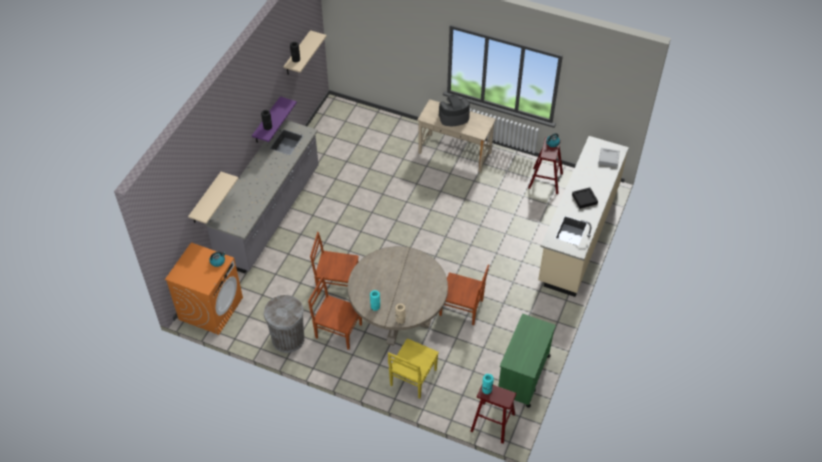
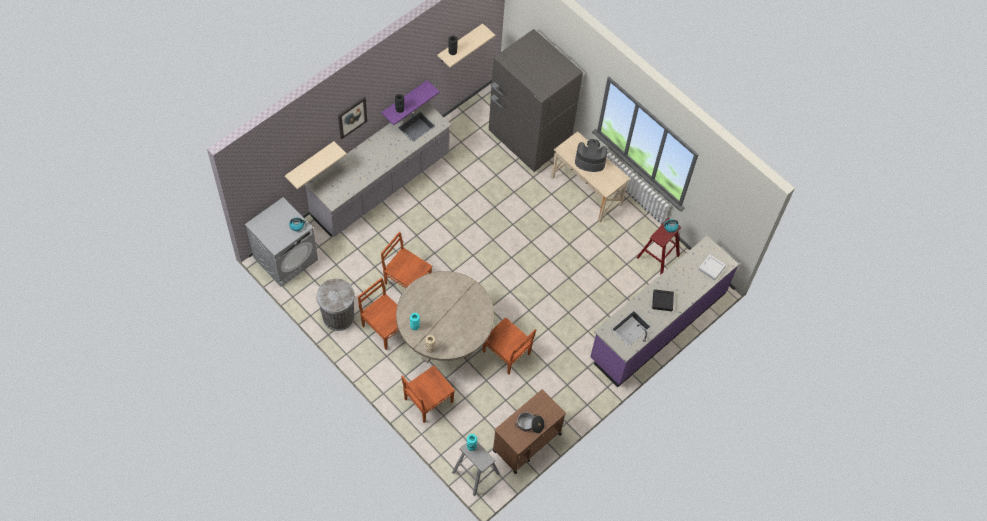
camera: 20 degrees right, 10 degrees up
(211, 308) = (286, 258): orange washing machine -> grey washing machine
(230, 142) = (352, 117): none -> picture
(382, 131) = (529, 139): none -> grey fridge
(412, 378) = (427, 401): yellow chair -> brown chair
(492, 422) = (475, 473): red stool -> grey stool
(523, 376) = (526, 442): green cart -> brown cart
(529, 348) = (529, 425): none -> cooking pot
(578, 234) = (657, 325): beige counter -> purple counter

